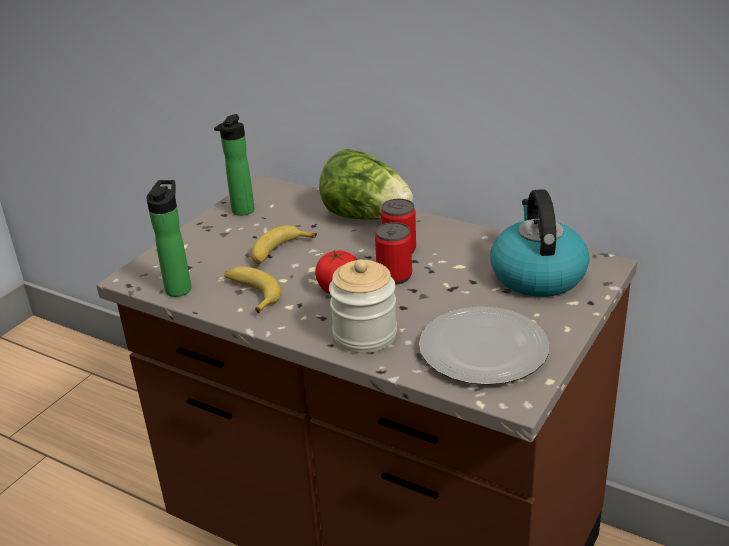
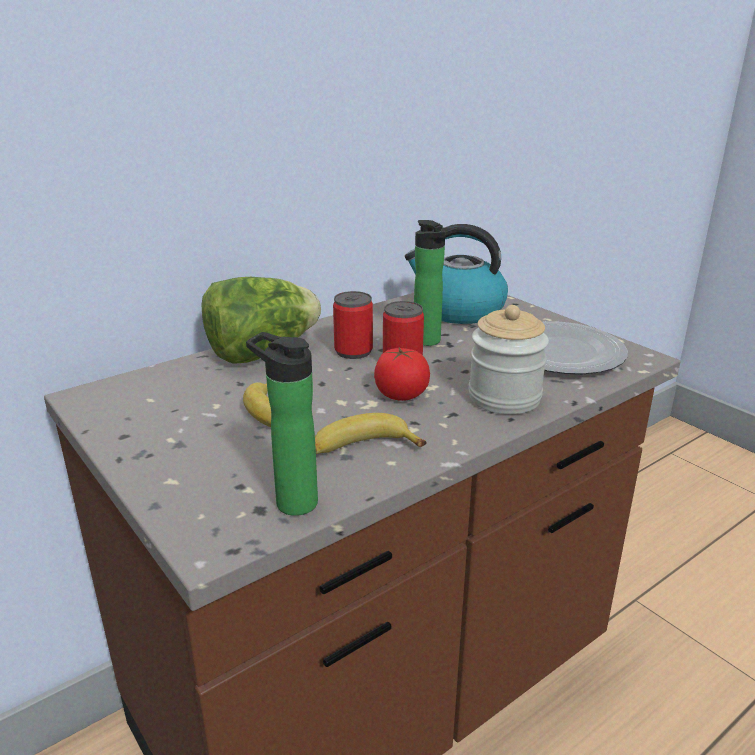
camera: 70 degrees left, 5 degrees down
(241, 212) = (137, 422): bottle -> bottle (430, 342)

